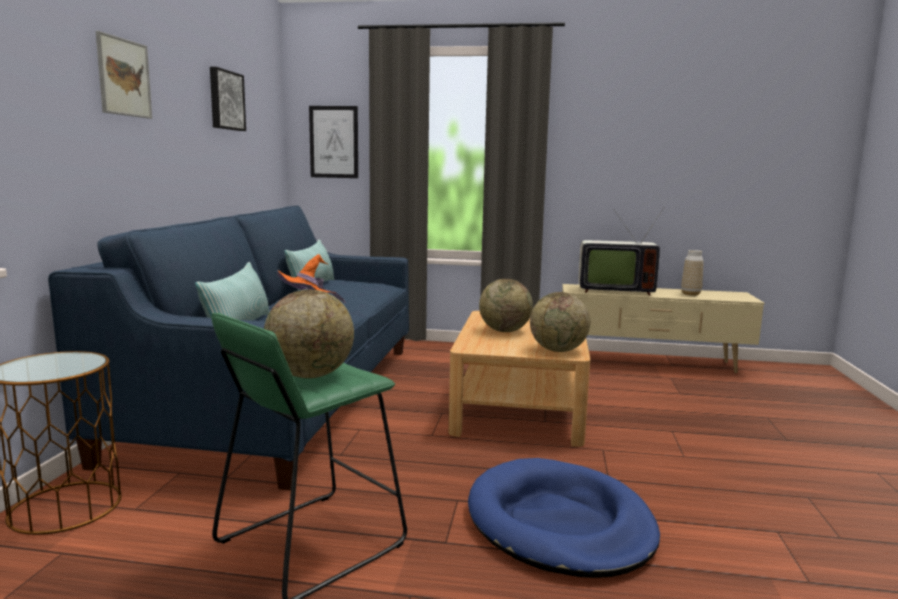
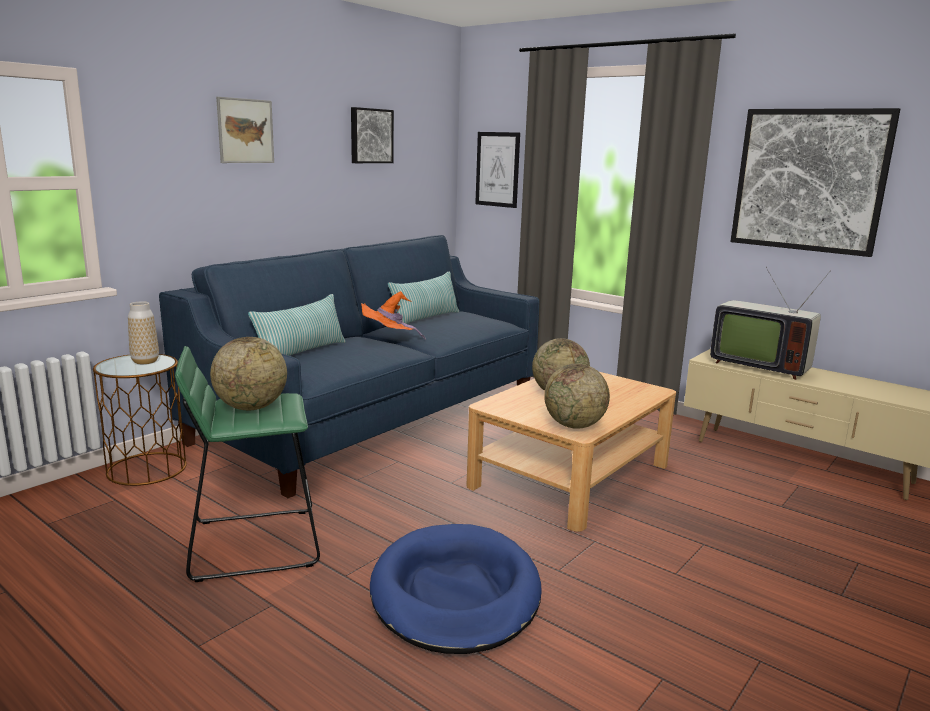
camera: 30 degrees right, 5 degrees up
(627, 141) = (809, 180): none -> picture
(690, 294) = (859, 386): vase -> vase (145, 361)

